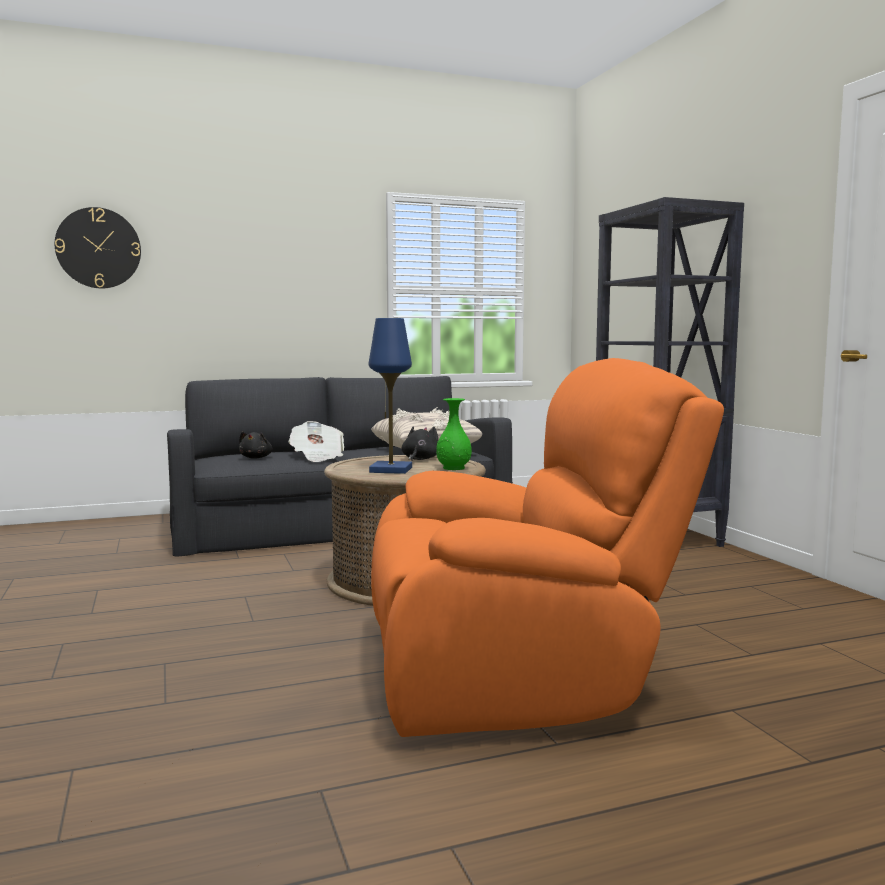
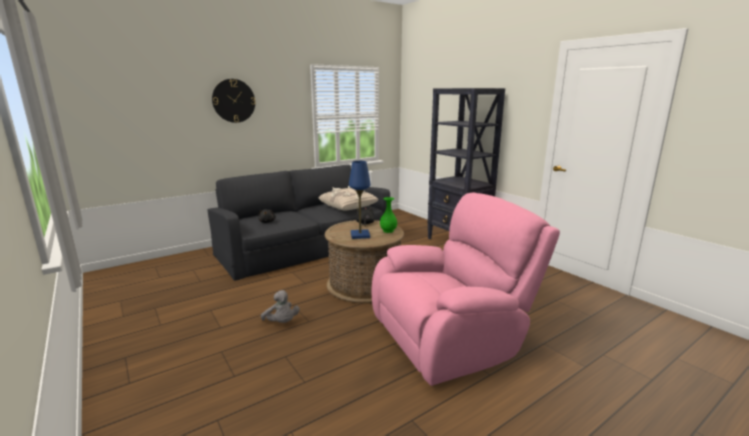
camera: 15 degrees left, 10 degrees up
(98, 248) = (152, 103): wall clock -> wall clock (233, 101)
(201, 617) = (281, 322): none -> grey plush toy
(317, 457) = (298, 218): newspaper -> none
(514, 675) = (449, 338): orange armchair -> pink armchair

